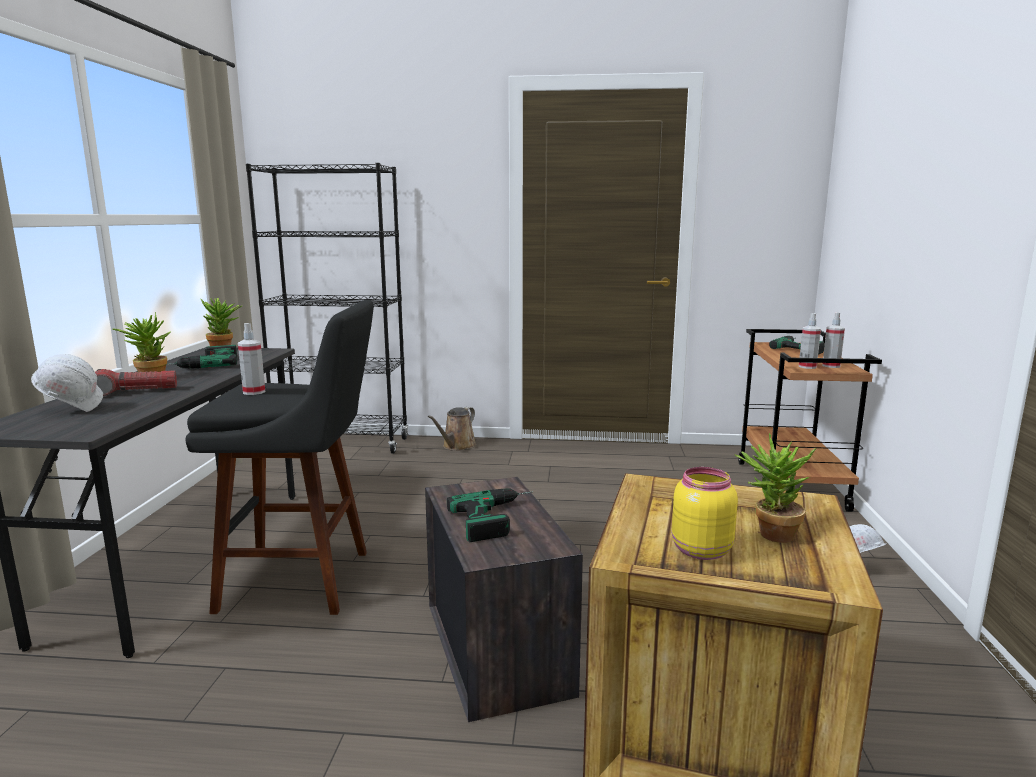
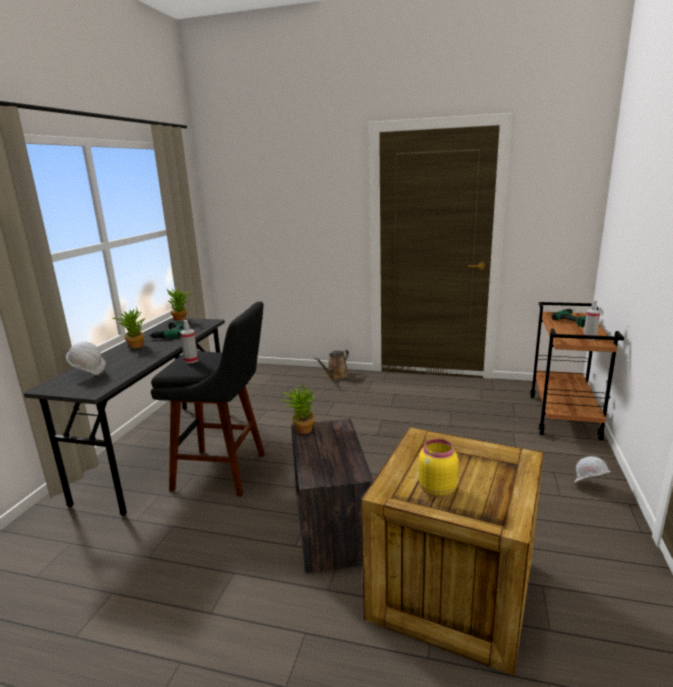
camera: 10 degrees right, 5 degrees up
(134, 391) = (124, 358): flashlight -> none
(342, 444) = (262, 372): black bookcase -> none
(500, 518) = (331, 450): power drill -> none
(769, 534) = (486, 480): potted plant -> potted plant (301, 429)
(807, 367) = (571, 338): spray bottle -> none

